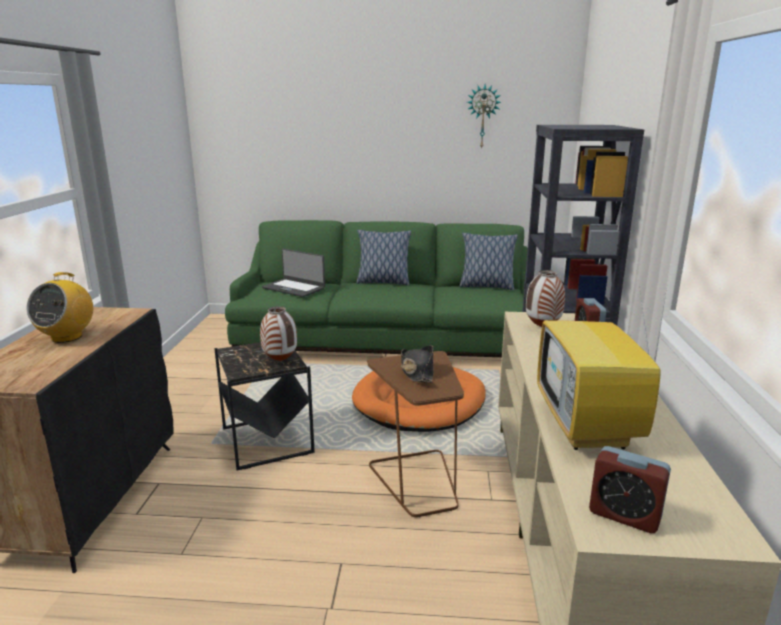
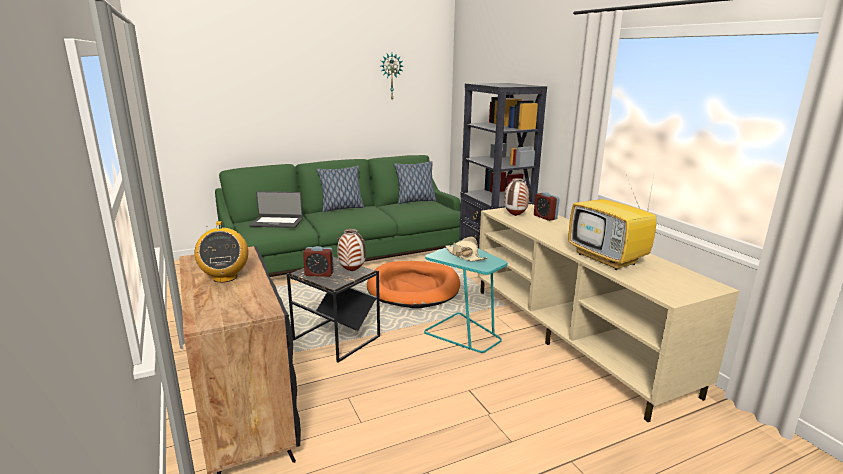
camera: 30 degrees left, 0 degrees up
(417, 371) = (465, 256): black hat -> beige hat
(418, 481) = (464, 333): brown side table -> turquoise side table
(624, 515) = (671, 290): alarm clock -> alarm clock (319, 274)

